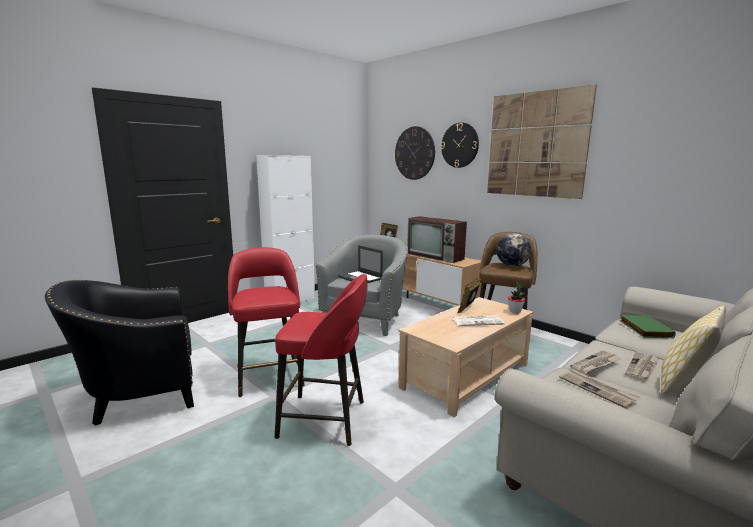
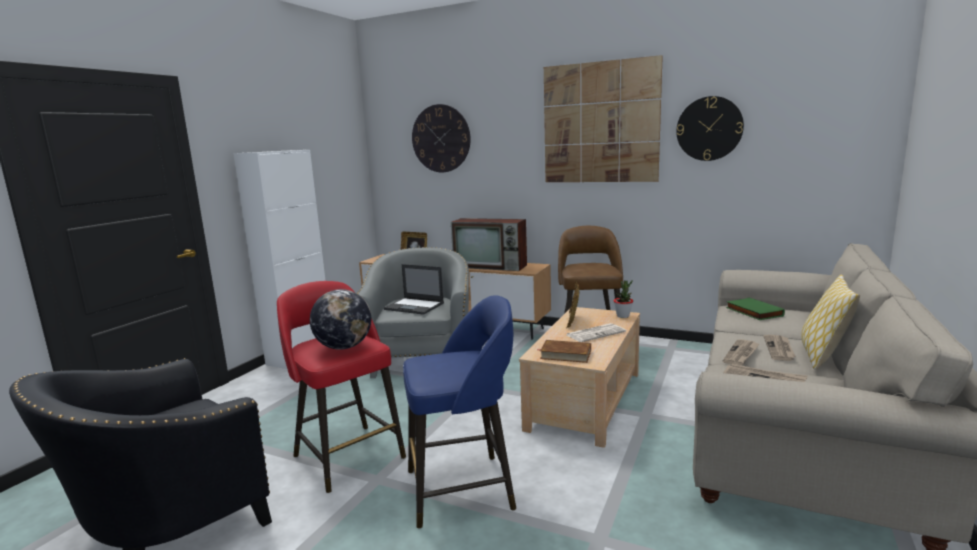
camera: 20 degrees left, 0 degrees up
(325, 419) = (463, 489): red stool -> blue stool
(437, 333) = (565, 354): none -> brown book
(459, 145) = (503, 126): wall clock -> wall clock (709, 128)
(512, 266) = (593, 265): globe -> globe (344, 347)

